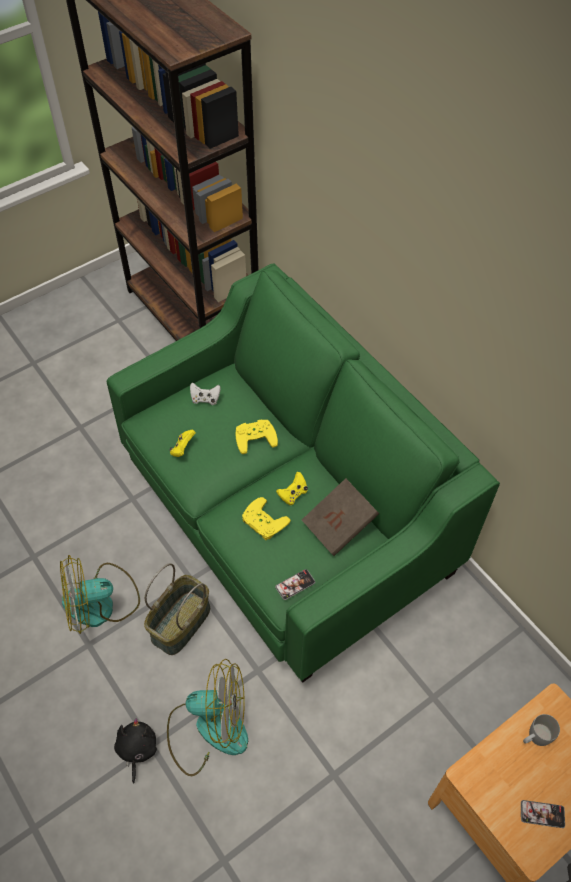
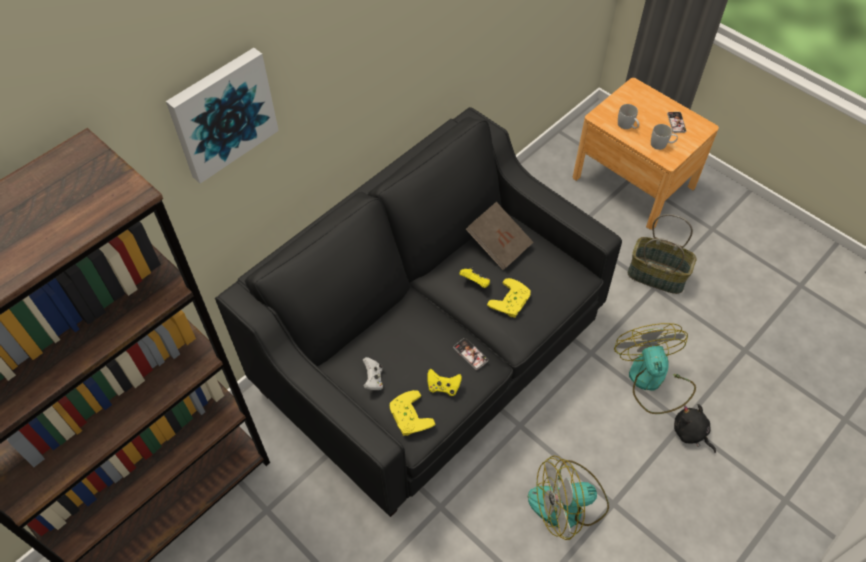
camera: 100 degrees left, 0 degrees up
(101, 603) = (568, 504): fan -> fan turned 105 degrees clockwise
(137, 749) = (691, 433): black plush toy -> black plush toy turned 60 degrees clockwise
(181, 624) = (568, 423): basket -> basket (657, 275)
(255, 436) = (414, 325): yellow game controller -> yellow game controller (408, 416)
(287, 516) = (432, 353): green sofa -> black sofa
(295, 584) = (565, 269): phone -> phone (470, 354)
(323, 148) = (222, 113): none -> picture
(497, 775) = (661, 144): none -> white mug

